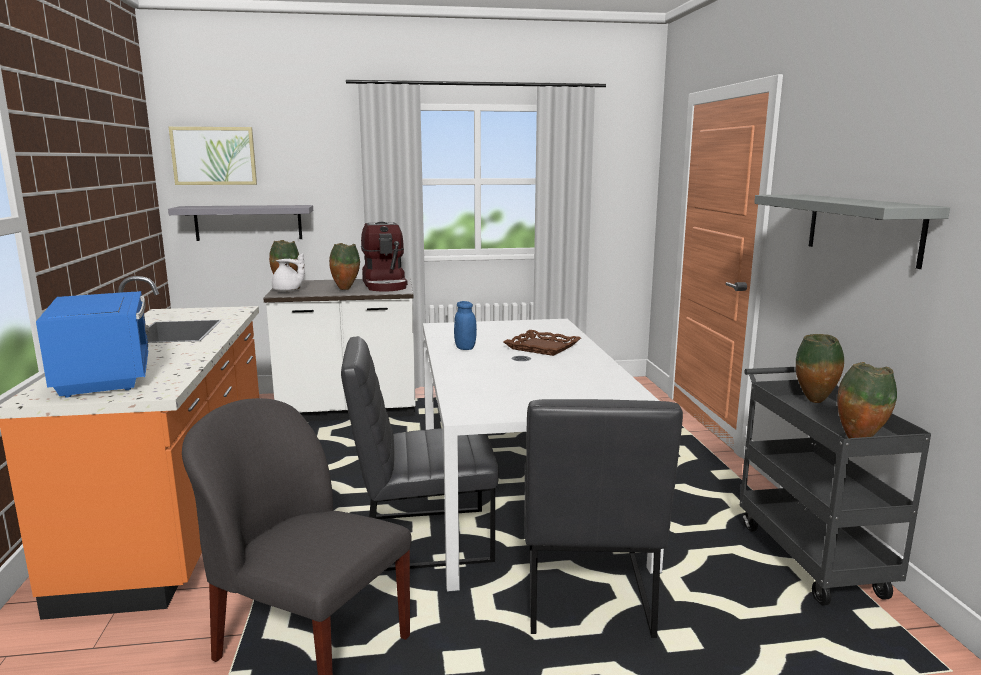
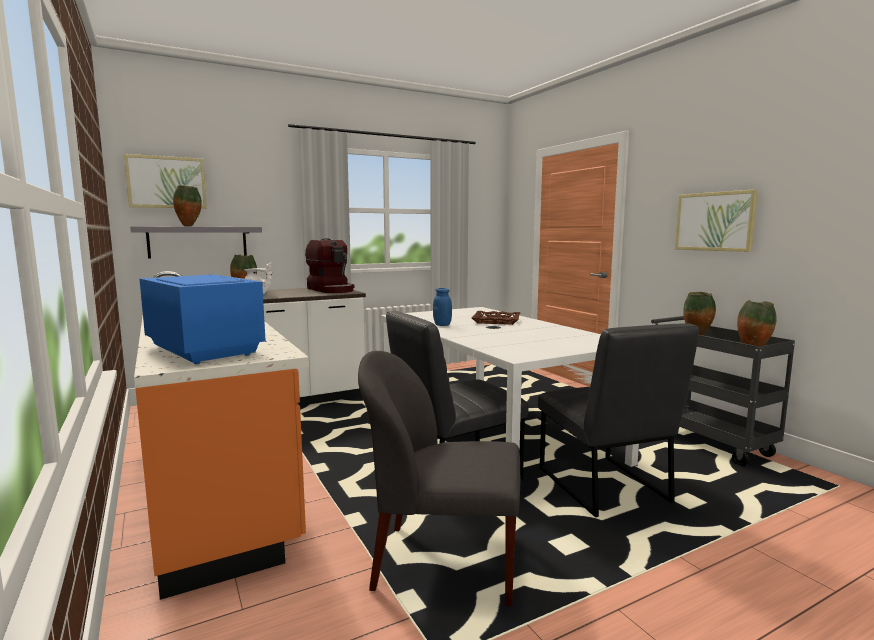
camera: 20 degrees left, 5 degrees down
(346, 289) = (304, 293): vase -> vase (189, 226)
(863, 228) = (714, 221): grey shelf -> picture

